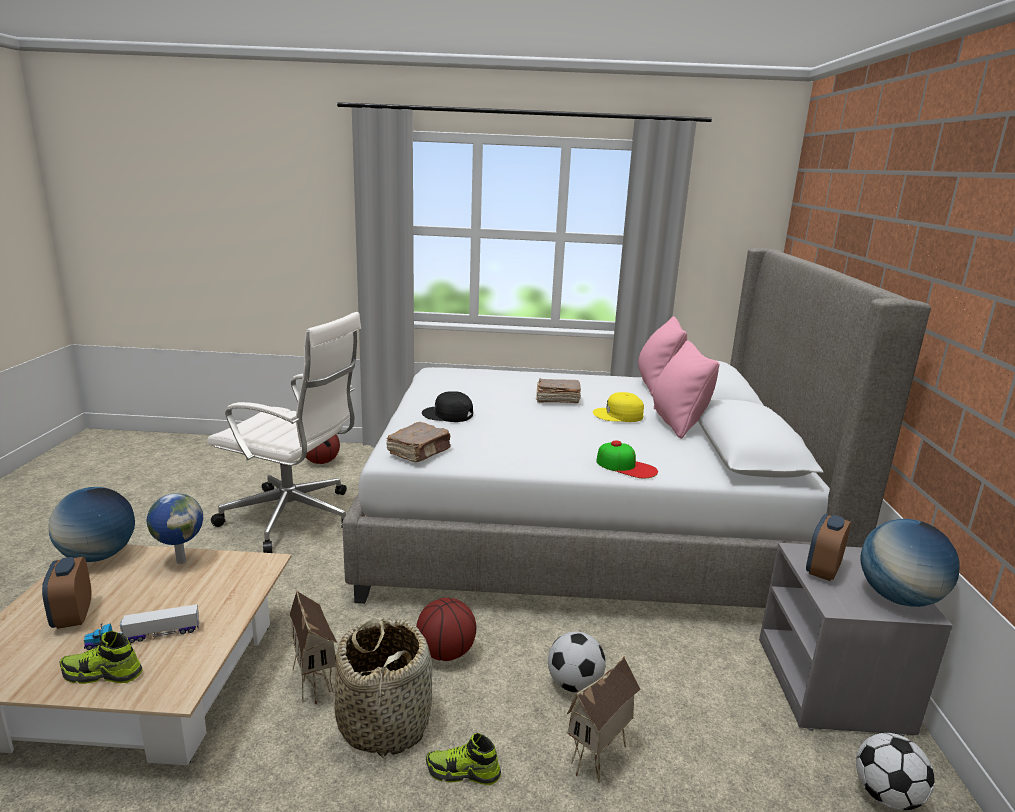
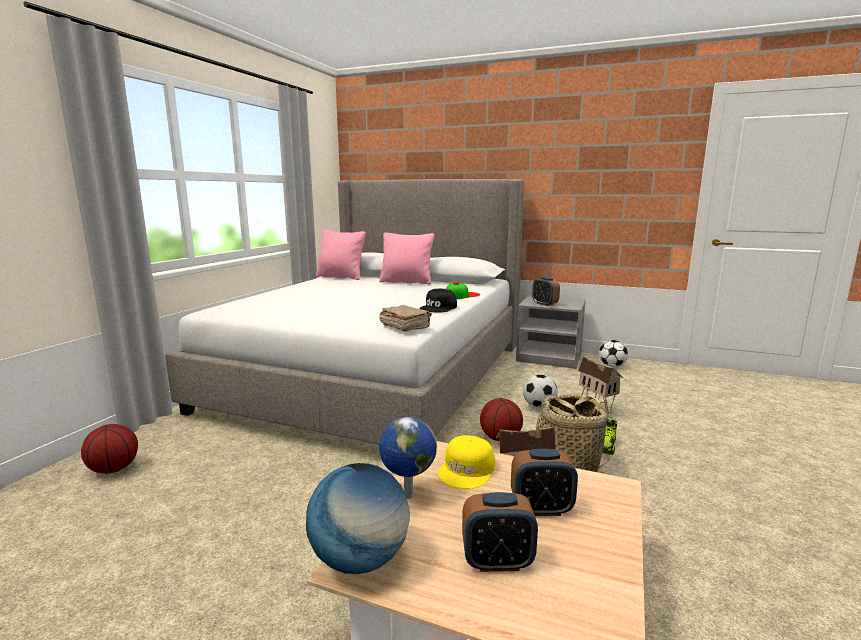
camera: 70 degrees left, 5 degrees down
(102, 674) = (598, 527): shoe -> none
(144, 636) = (541, 509): toy truck -> alarm clock
(294, 518) = (240, 493): white office chair -> none
(447, 415) = (333, 316): black cap -> black cap (439, 308)
(557, 399) = (340, 293): brown book -> none
(618, 415) = (384, 287): yellow cap -> yellow cap (467, 470)
(898, 598) = (567, 300): globe -> none

